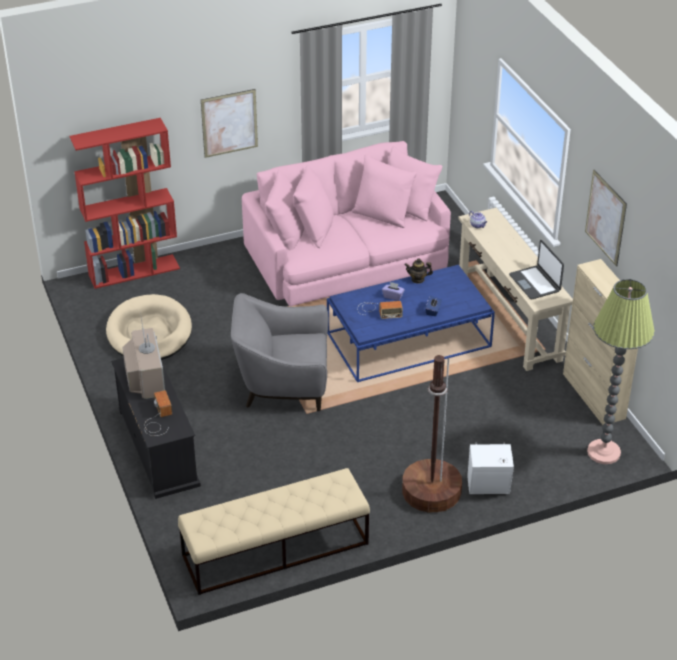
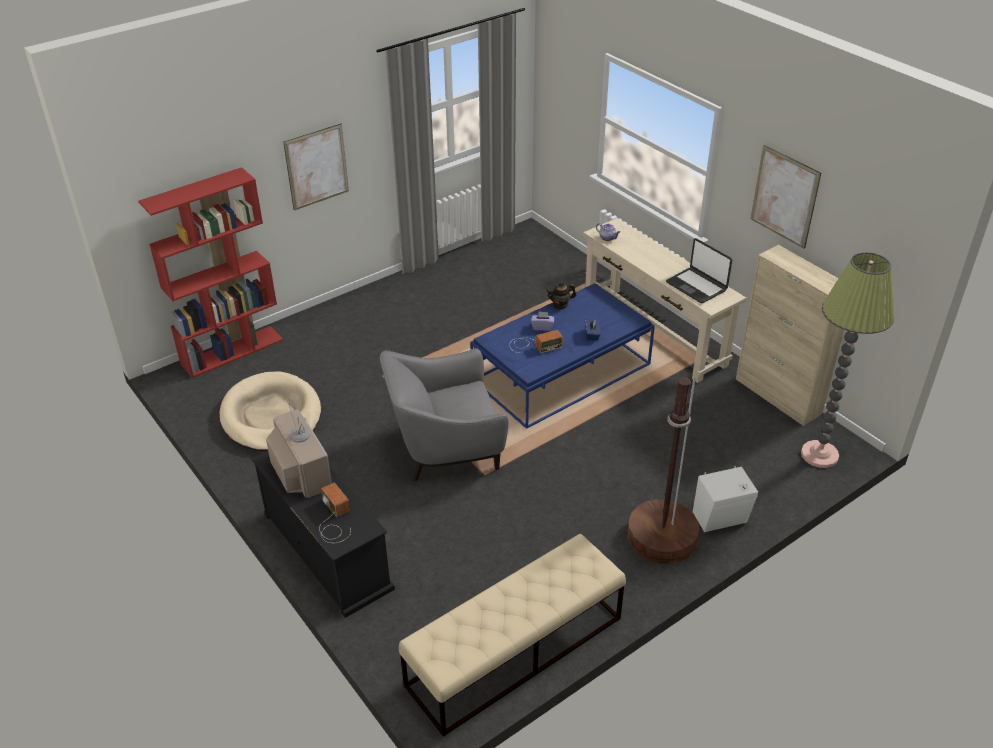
camera: 15 degrees left, 0 degrees up
(347, 258) = (461, 299): pink sofa -> none

